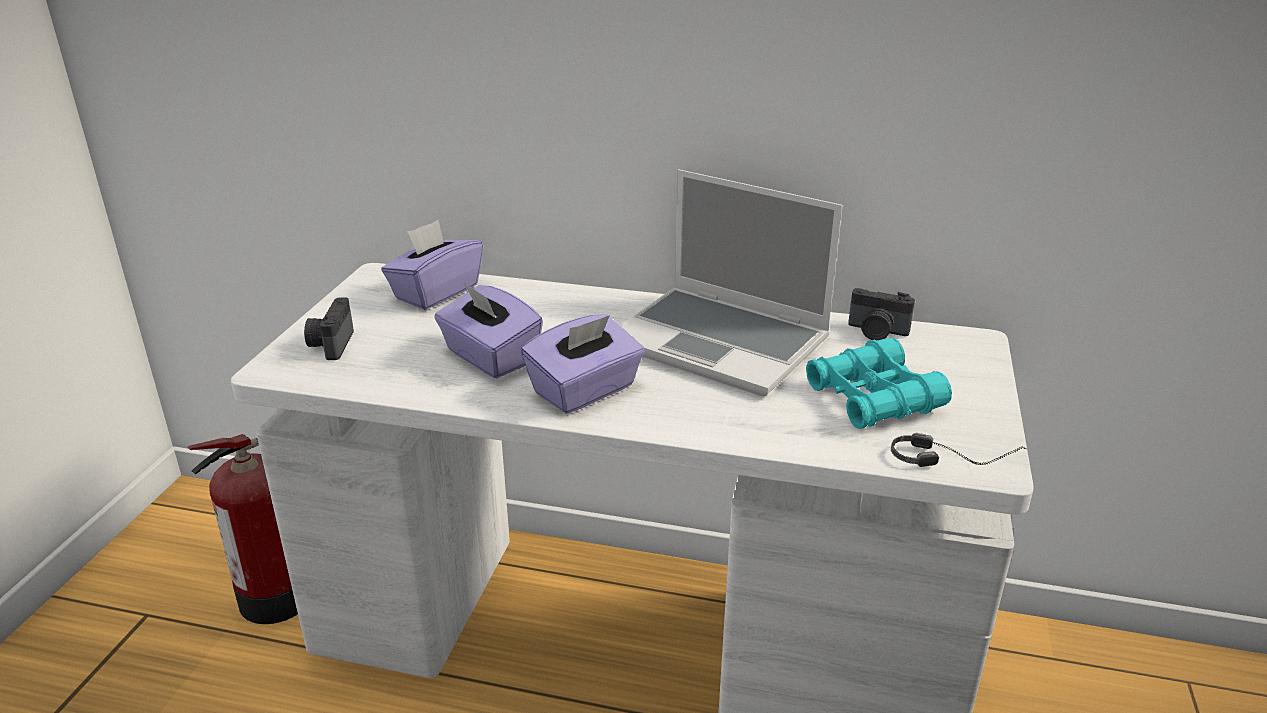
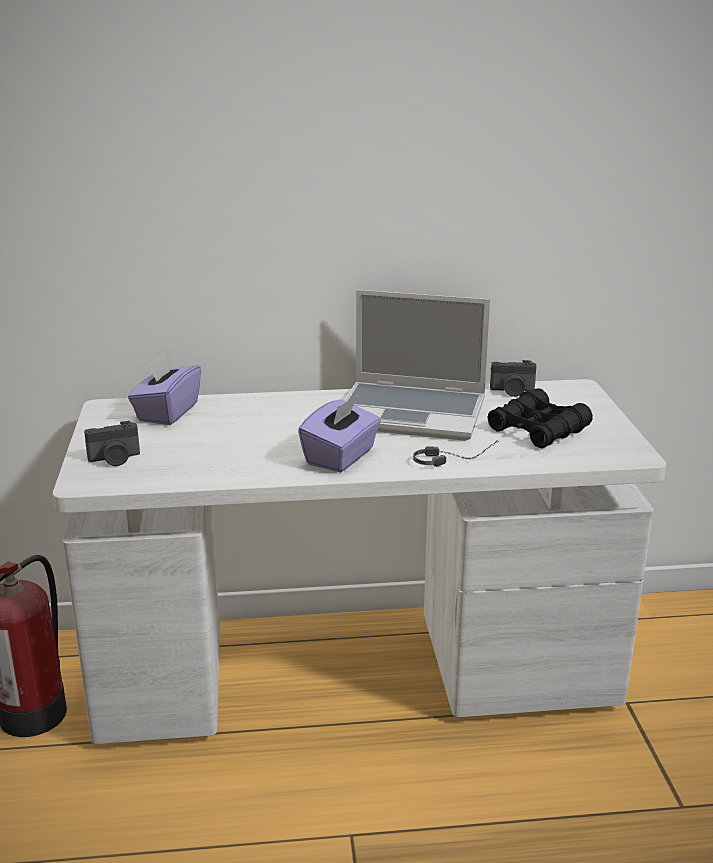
camera: 20 degrees left, 5 degrees down
(330, 345) = (115, 459): camera -> camera turned 90 degrees counterclockwise
(490, 357) = (251, 448): purple tissue box -> none
(873, 398) = (538, 430): turquoise binoculars -> black binoculars
(953, 459) = (610, 455): headphones -> headphones (454, 459)

